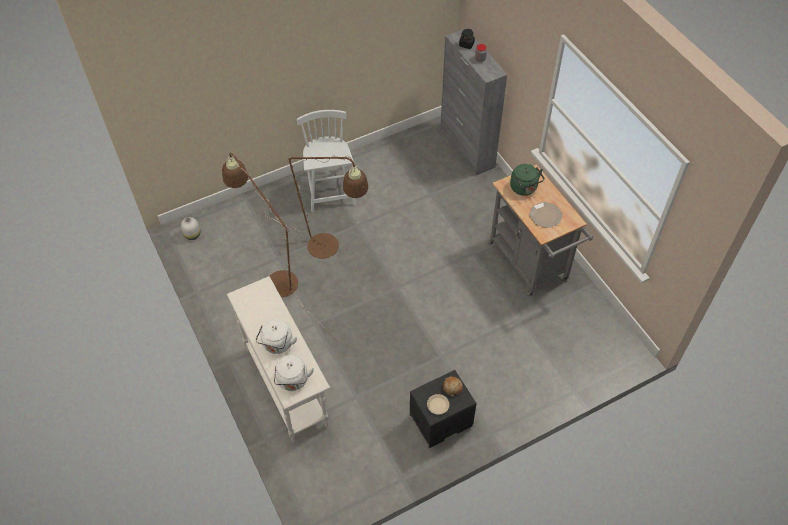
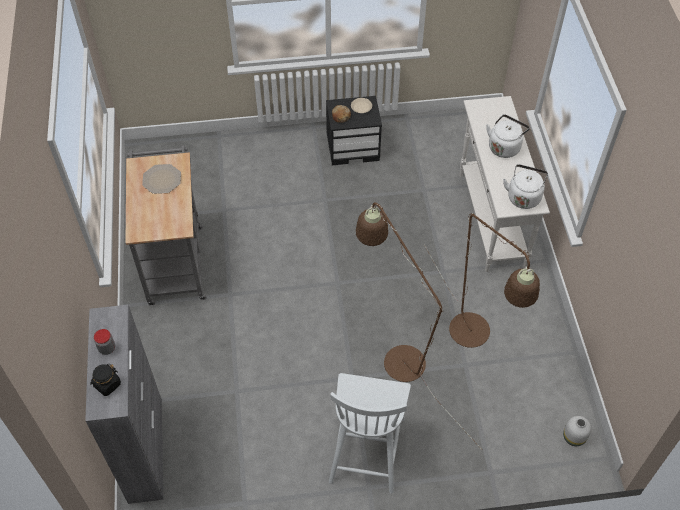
camera: 160 degrees left, 0 degrees up
(293, 381) = (497, 113): white kettle -> white kettle (523, 196)
(524, 188) = (161, 216): green kettle -> none

